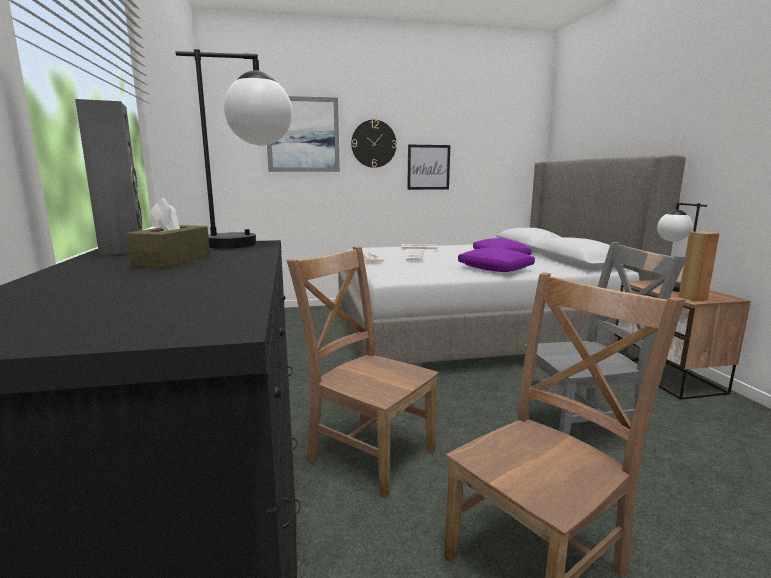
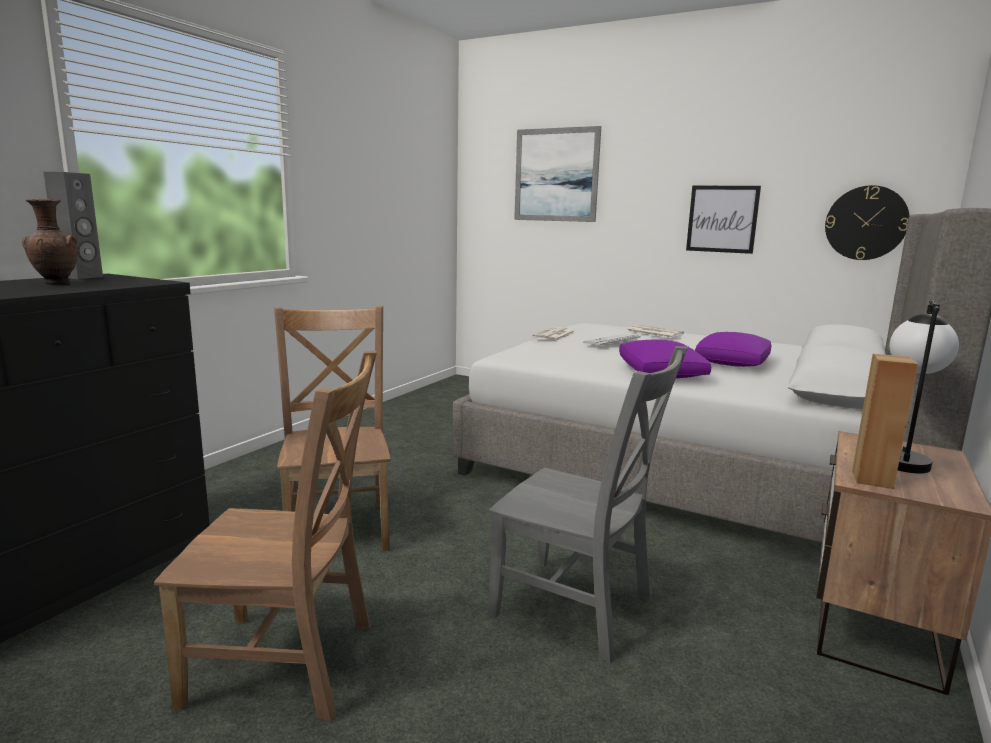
camera: 40 degrees right, 0 degrees up
(172, 260) = (55, 284): brown tissue box -> brown vase
(252, 244) = (153, 282): table lamp -> none
(373, 144) = (643, 185): wall clock -> wall clock (866, 223)

